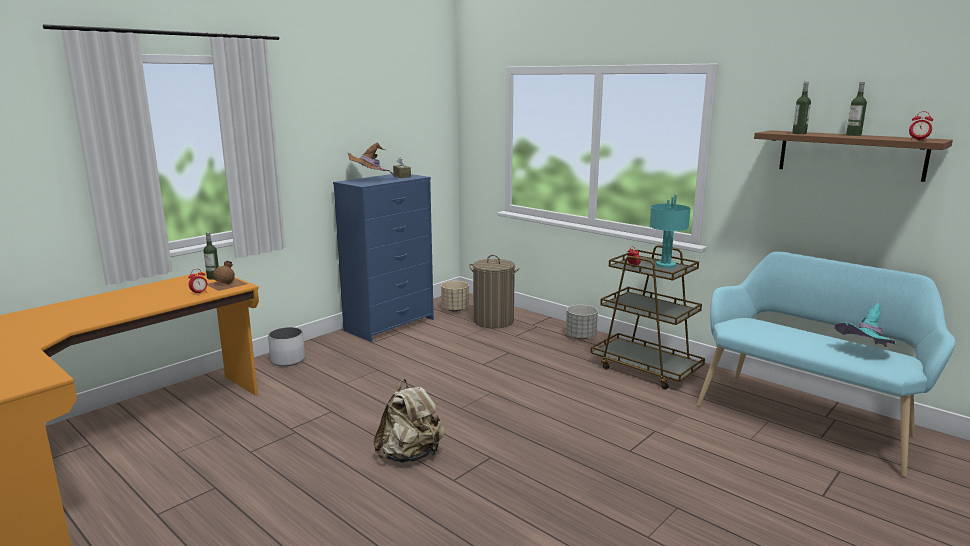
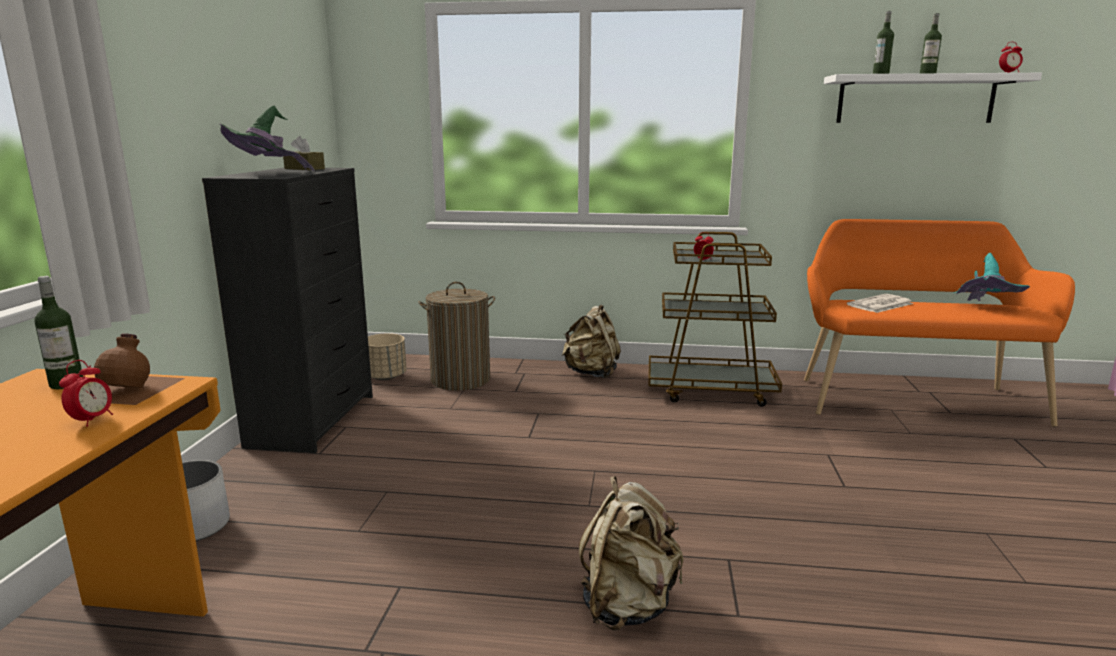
camera: 35 degrees left, 0 degrees up
(370, 180) = (267, 173): brown hat -> green hat
(390, 324) = (313, 420): blue dresser -> black dresser
(580, 337) = (592, 373): grey planter -> beige backpack
(665, 265) = (728, 254): turquoise table lamp -> none
(767, 329) = (880, 304): none -> newspaper
(807, 419) = (912, 398): turquoise bench -> orange bench
(850, 154) = (915, 99): brown shelf -> white shelf

